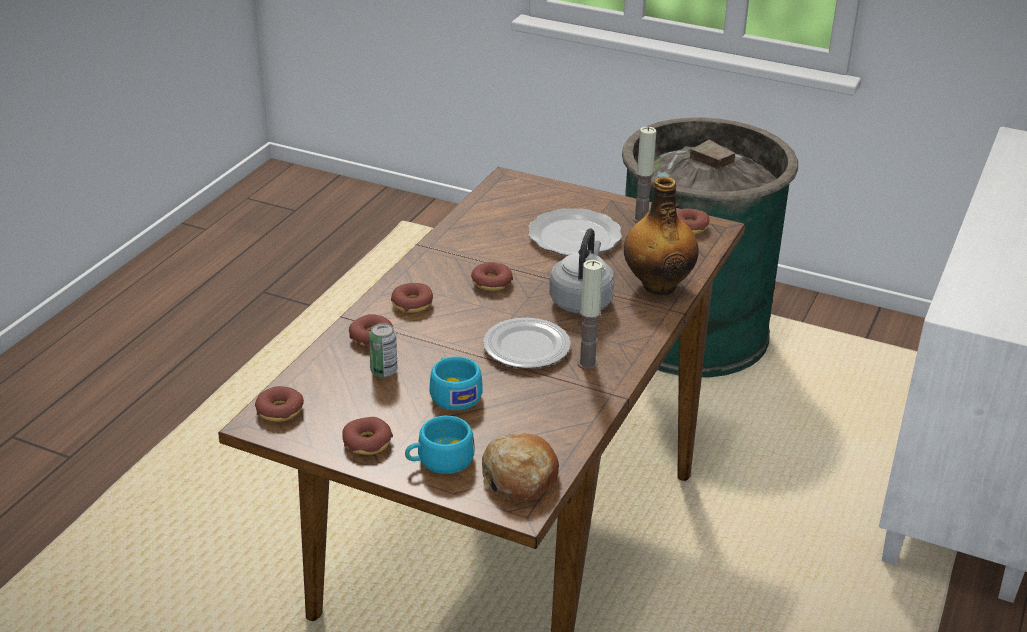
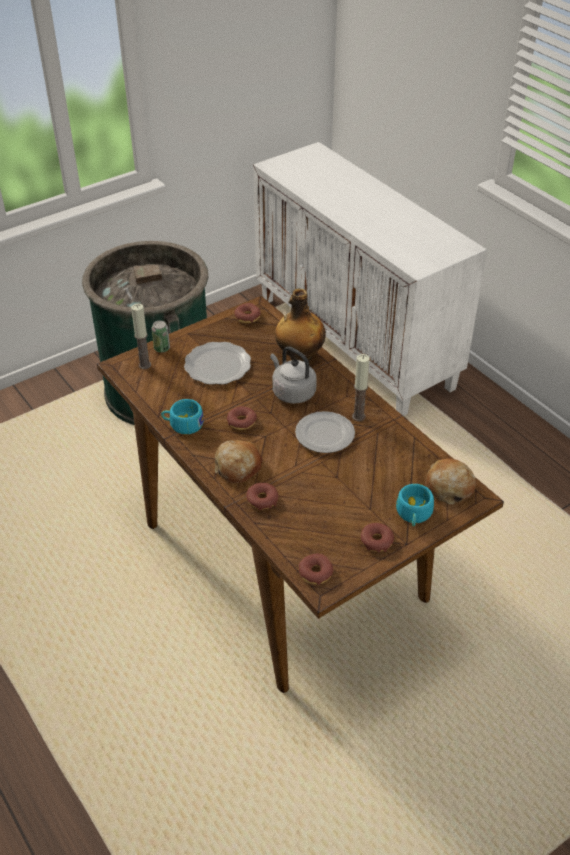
camera: 60 degrees left, 10 degrees up
(384, 371) = (305, 507): can -> can (162, 348)
(412, 304) = (238, 467): donut -> bread
(453, 393) = (351, 484): turquoise cup -> turquoise cup (183, 424)
(641, 219) = (222, 331): candle -> candle (145, 365)

